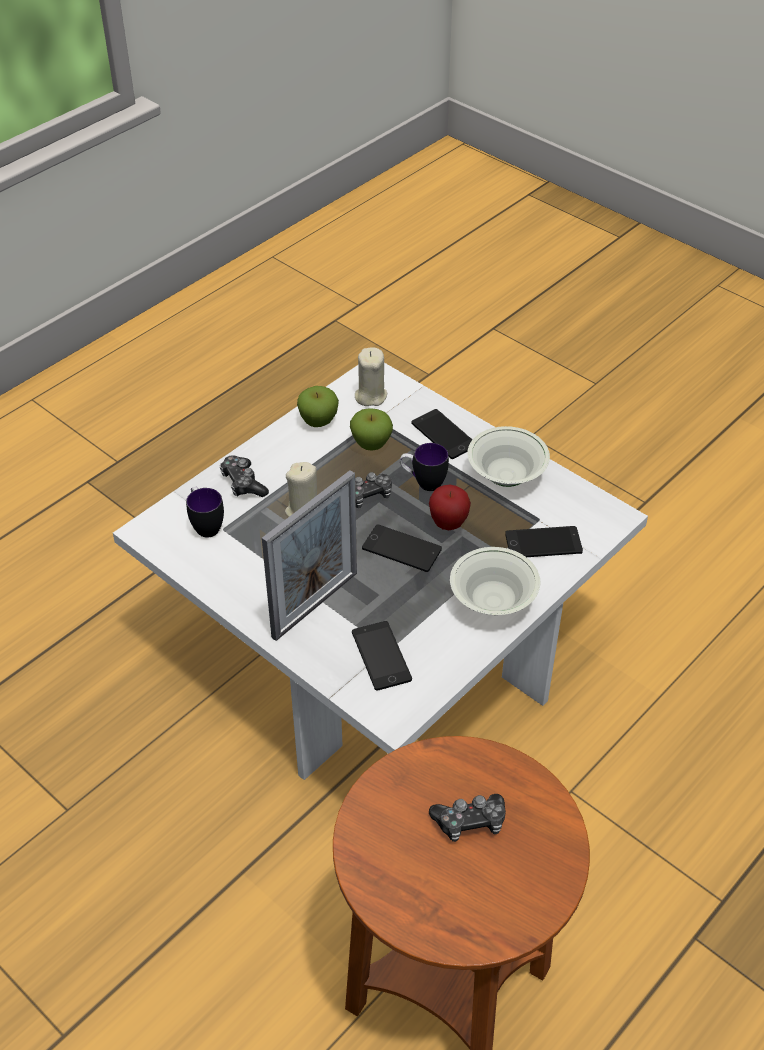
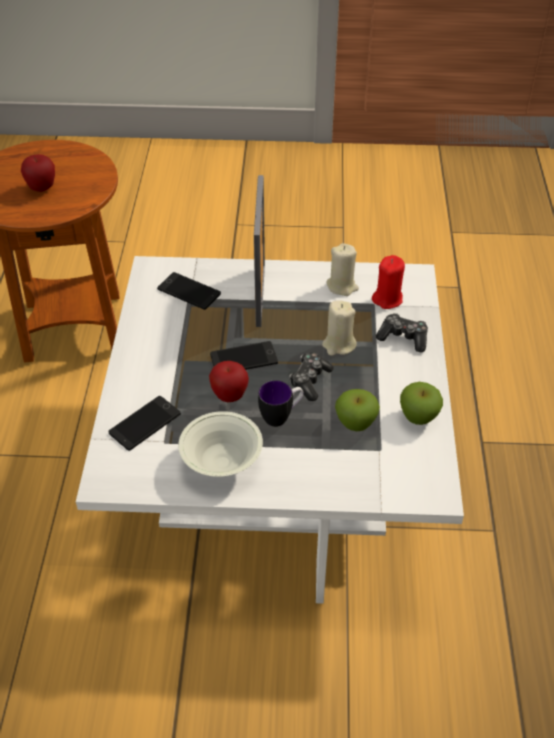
camera: 140 degrees right, 0 degrees up
(205, 525) = (387, 299): mug -> red candle
(370, 396) = (410, 469): beige candle -> beige candle (342, 286)
(443, 435) = (310, 470): phone -> none
(470, 822) = (42, 188): game controller -> apple
(493, 602) = (146, 360): white bowl -> none

